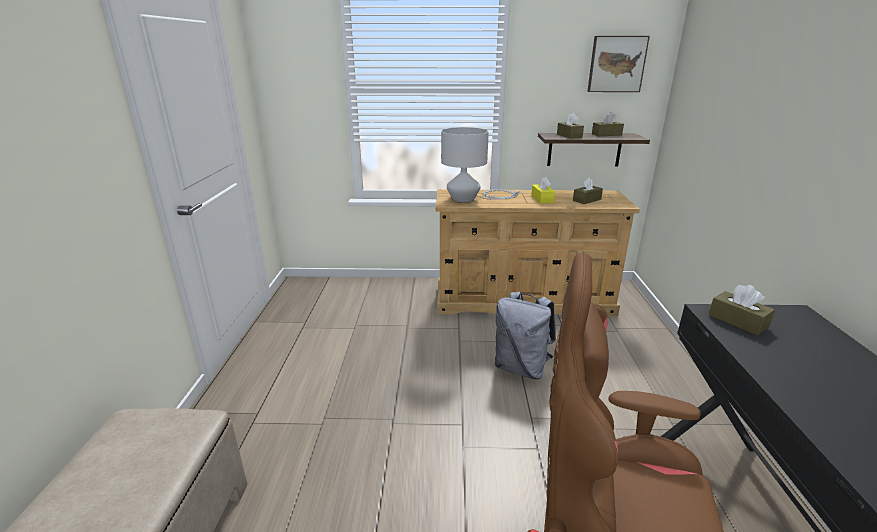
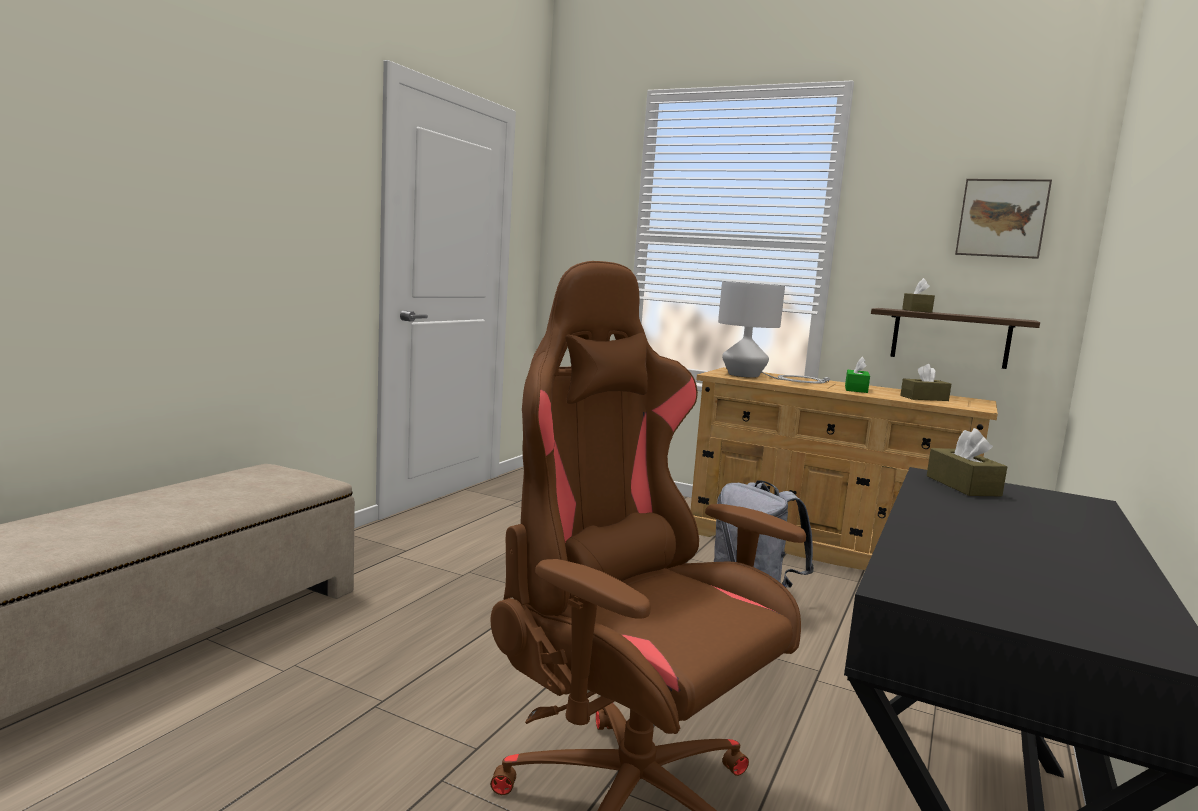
camera: 25 degrees right, 15 degrees down
(542, 199) = (856, 389): yellow tissue box -> green tissue box
(606, 134) = (980, 315): brown tissue box -> none

